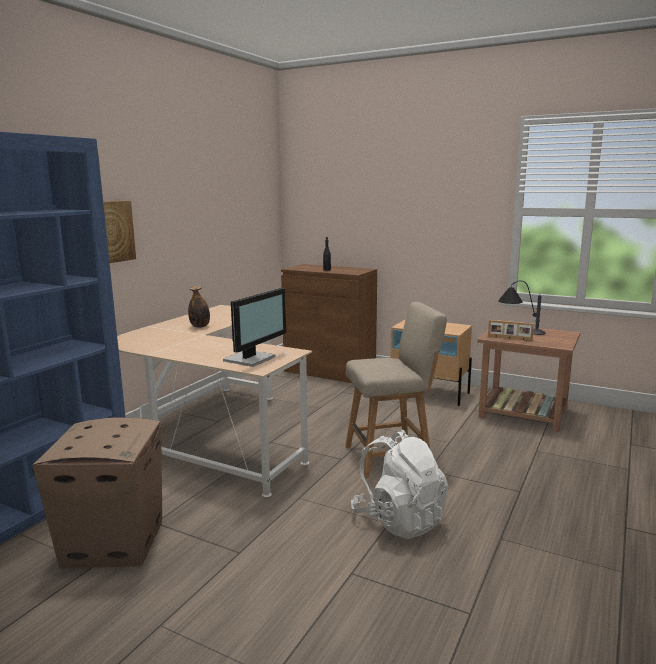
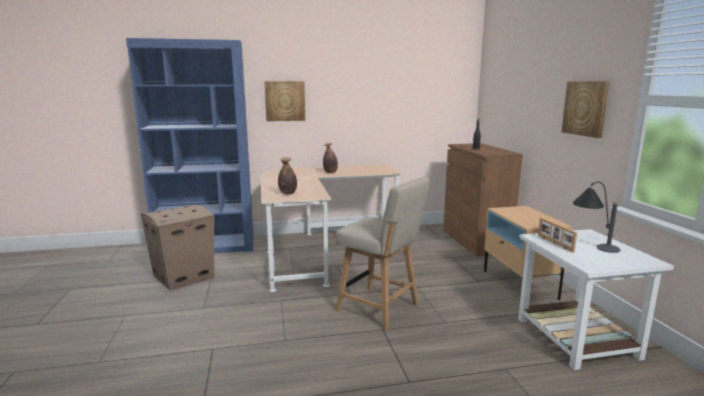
camera: 50 degrees right, 0 degrees up
(251, 359) = (288, 193): monitor -> bottle
(399, 520) = (294, 343): white backpack -> none
(455, 220) = (585, 108): none -> picture
(524, 413) = (577, 338): brown side table -> white side table

